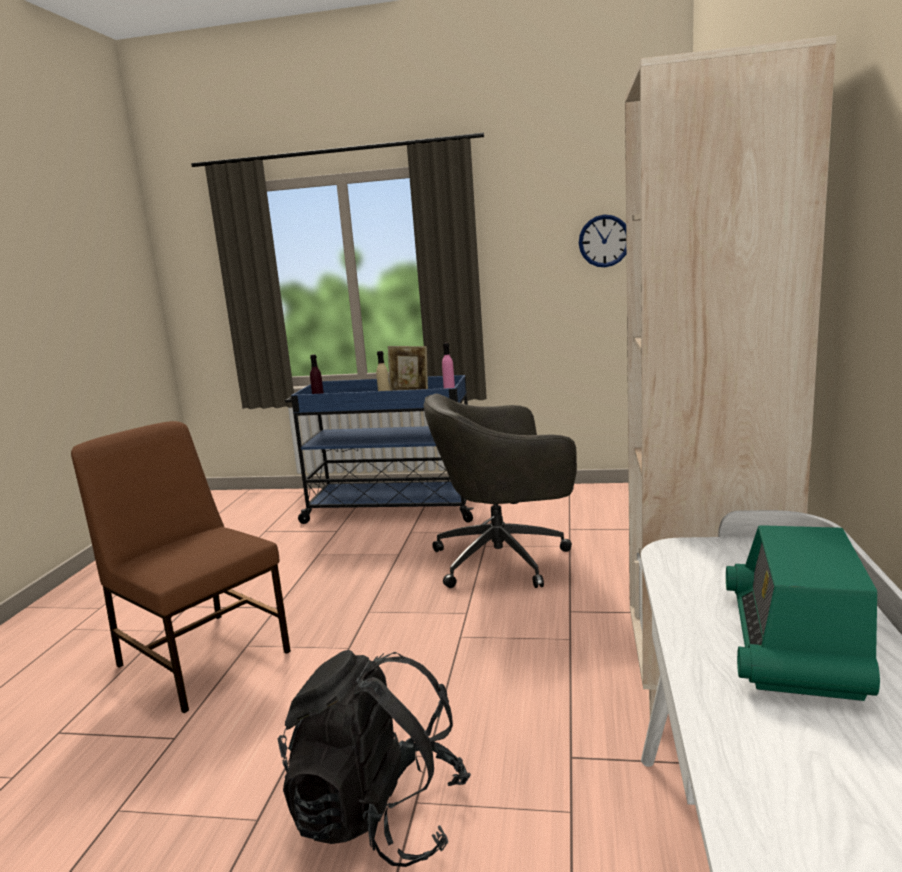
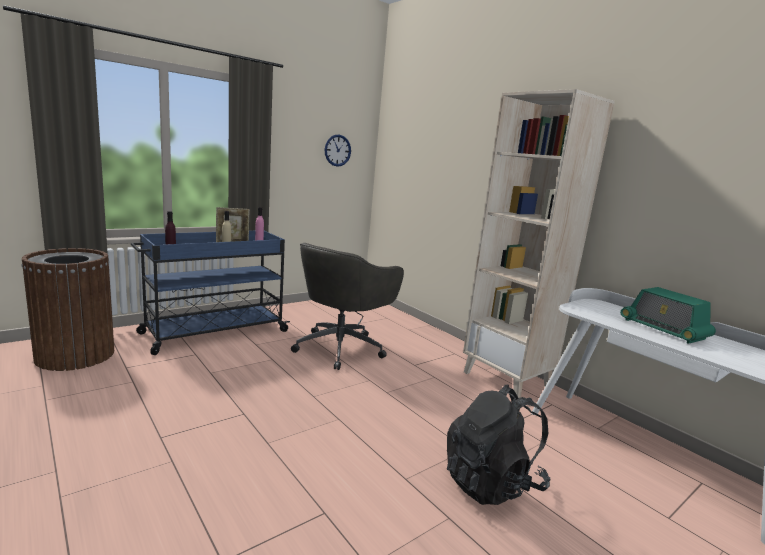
camera: 50 degrees left, 0 degrees up
(203, 657) = (247, 462): brown chair -> none
(250, 511) = (75, 355): none -> brown trash can

